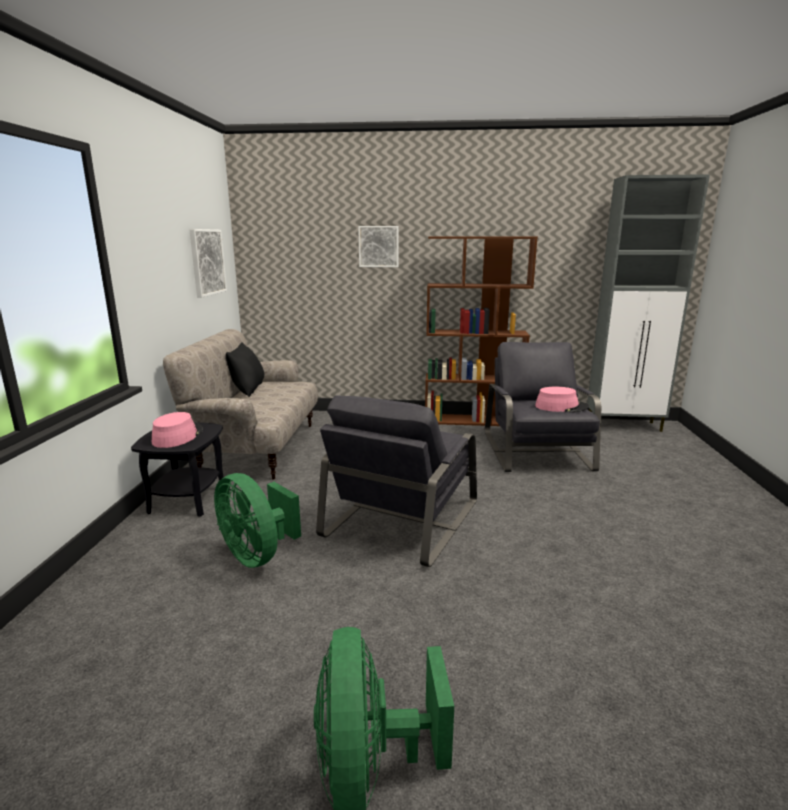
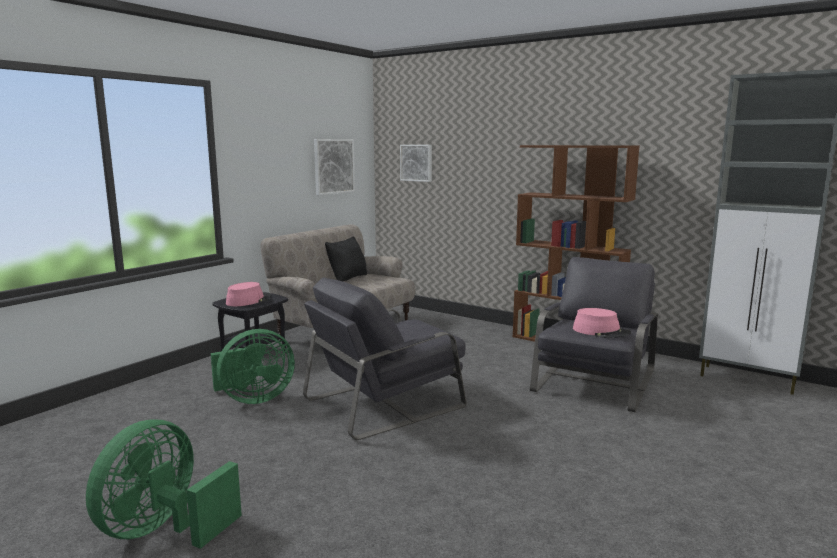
camera: 30 degrees right, 5 degrees down
(257, 554) = (253, 399): green fan -> green fan turned 105 degrees counterclockwise
(378, 246) = (488, 155): picture -> picture (417, 163)

